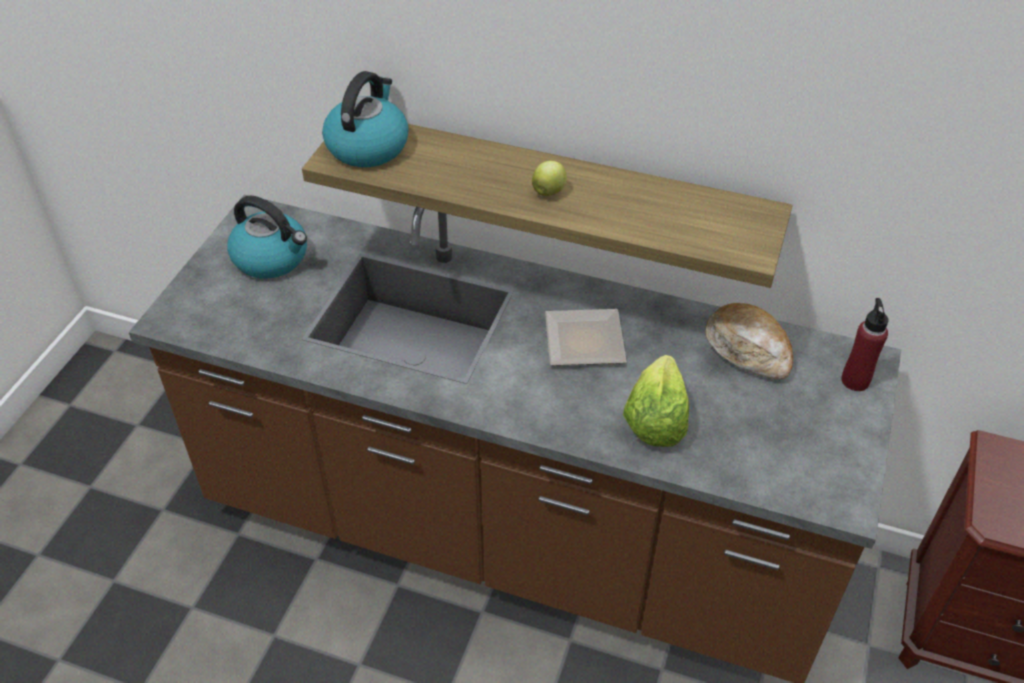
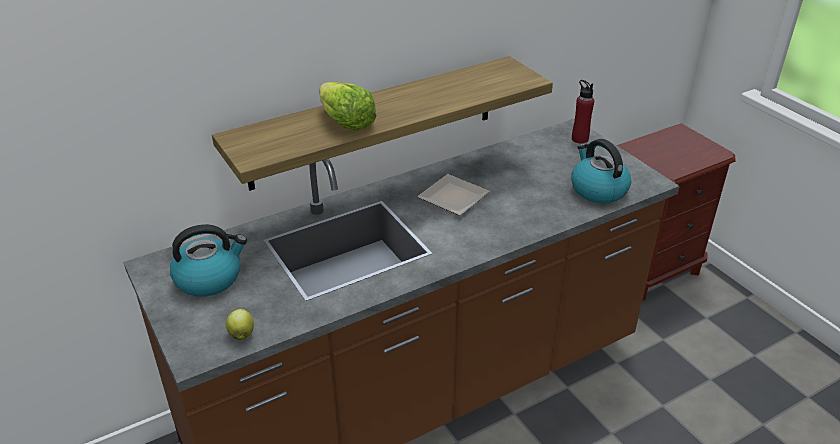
camera: 50 degrees left, 10 degrees down
(368, 146) = (261, 141): kettle -> kettle (597, 189)
(549, 191) = (400, 107): apple -> apple (241, 334)
(655, 419) = (537, 205): lettuce -> lettuce (345, 122)
(748, 350) = (524, 155): bread -> none

